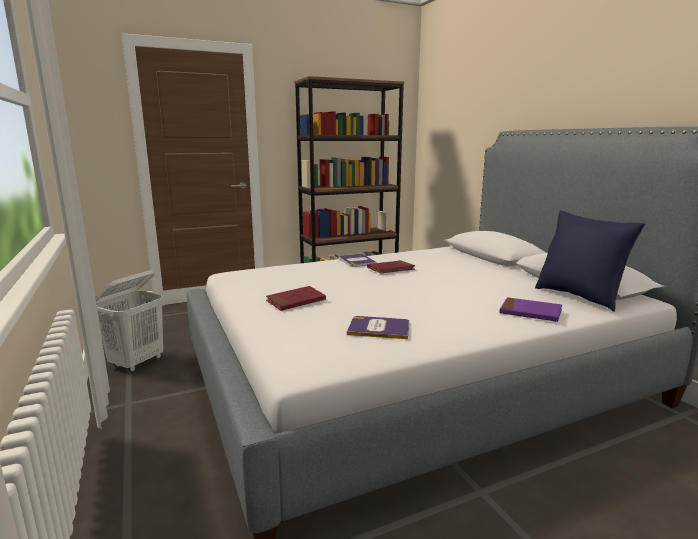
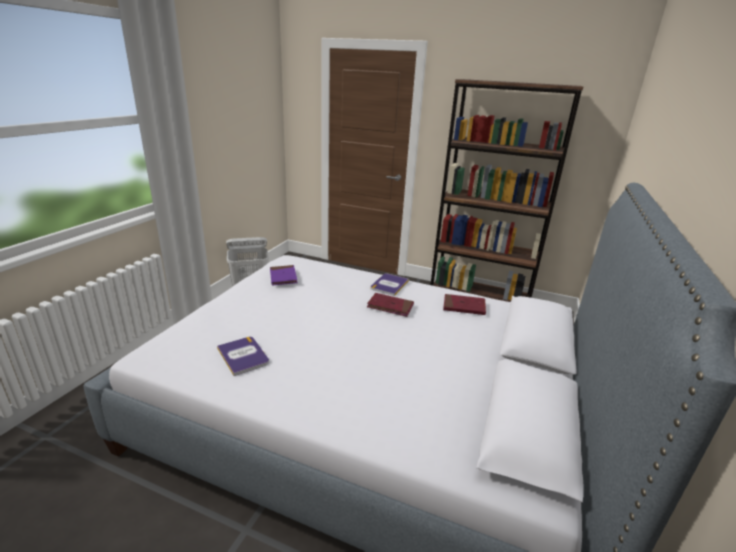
camera: 45 degrees right, 10 degrees up
(296, 301) = (261, 303): red book -> red book (464, 306)
(530, 312) = (373, 418): purple book -> purple book (283, 277)
(579, 297) = (472, 438): blue pillow -> none

